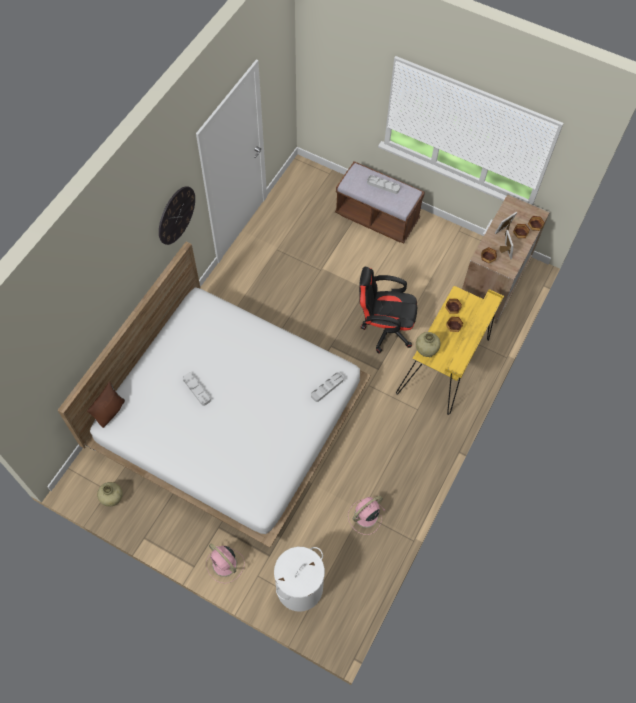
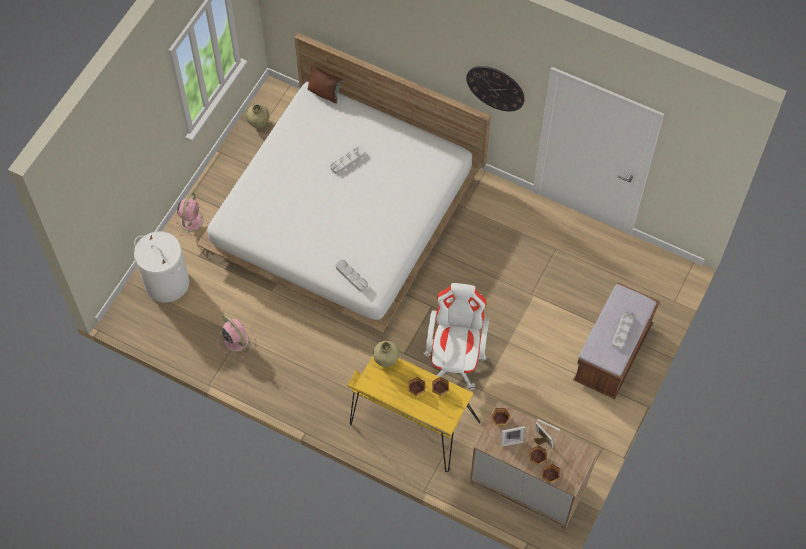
camera: 90 degrees right, 0 degrees up
(225, 565) = (191, 220): pink fan -> pink fan turned 150 degrees clockwise
(383, 329) = (455, 359): black office chair -> white office chair

